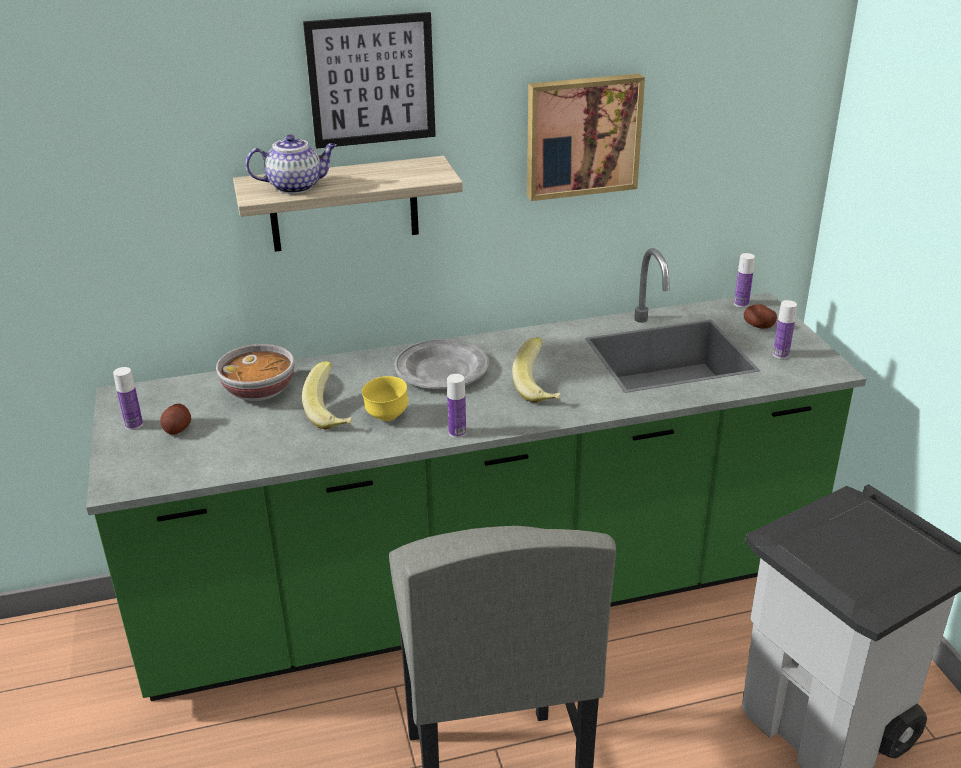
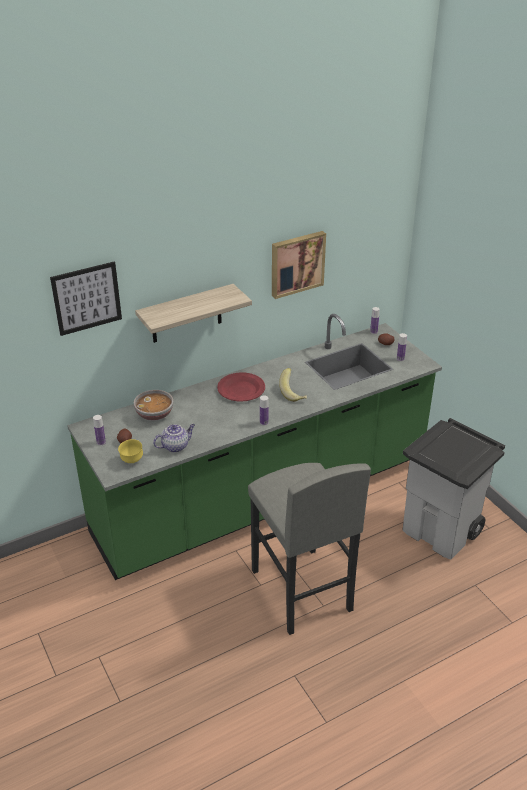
camera: 15 degrees left, 5 degrees up
(296, 186) = (172, 313): teapot -> teapot (175, 446)
(333, 414) = (199, 421): banana -> none
(371, 80) = (200, 254): picture -> picture (86, 298)
(386, 417) = (226, 419): yellow bowl -> yellow bowl (132, 461)
(441, 369) = (241, 389): grey plate -> red plate

